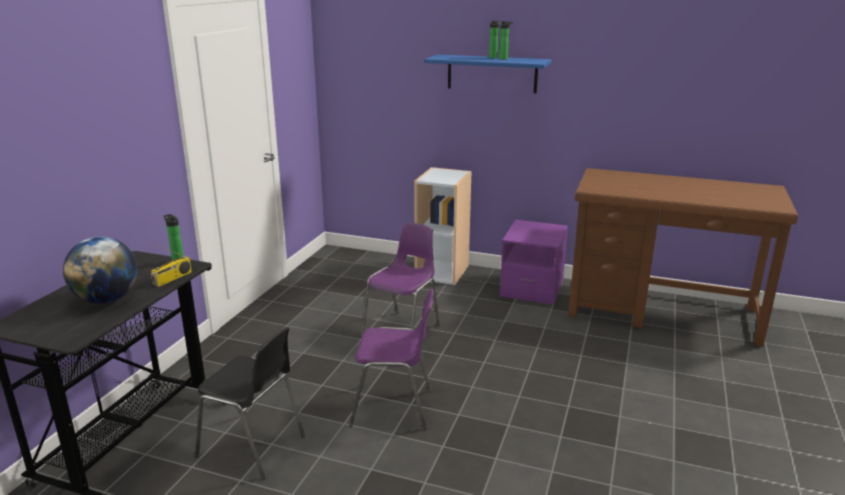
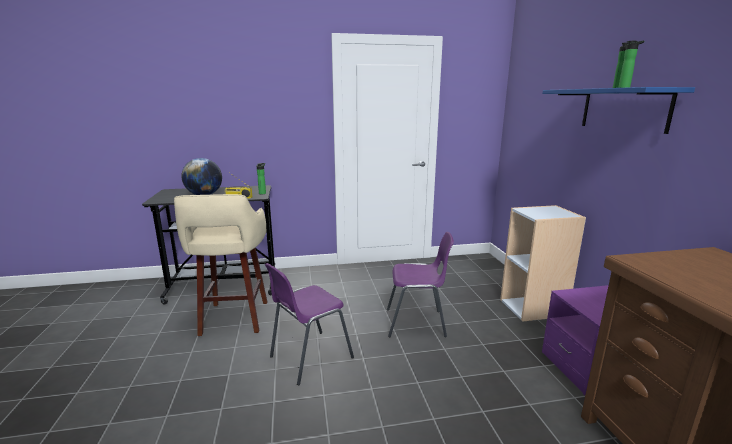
camera: 60 degrees right, 5 degrees down
(254, 447) = (234, 320): black chair -> beige stool
(394, 408) = (309, 357): purple chair -> purple chair turned 75 degrees clockwise

